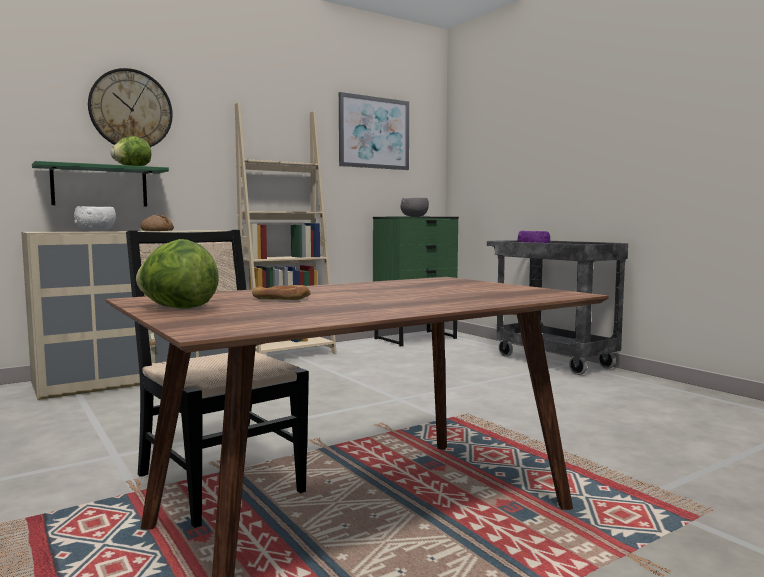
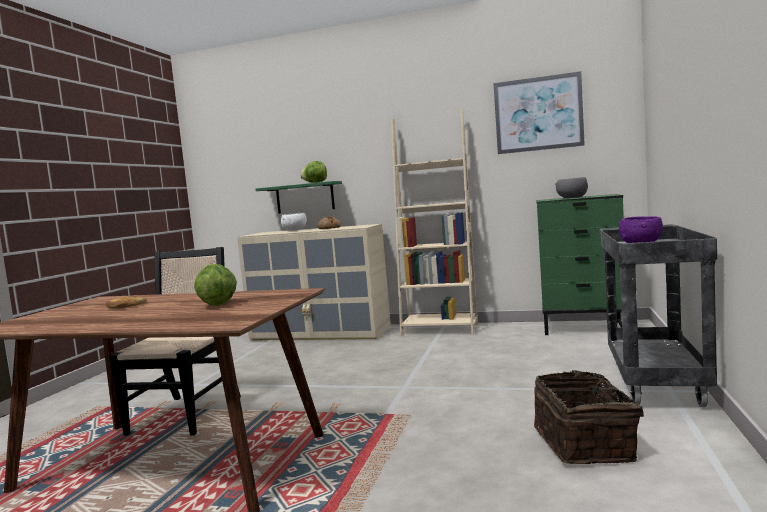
camera: 50 degrees right, 0 degrees up
(131, 110) = (320, 140): wall clock -> none
(178, 308) = (64, 309): lettuce -> lettuce (218, 305)
(614, 399) = (586, 443): none -> basket

